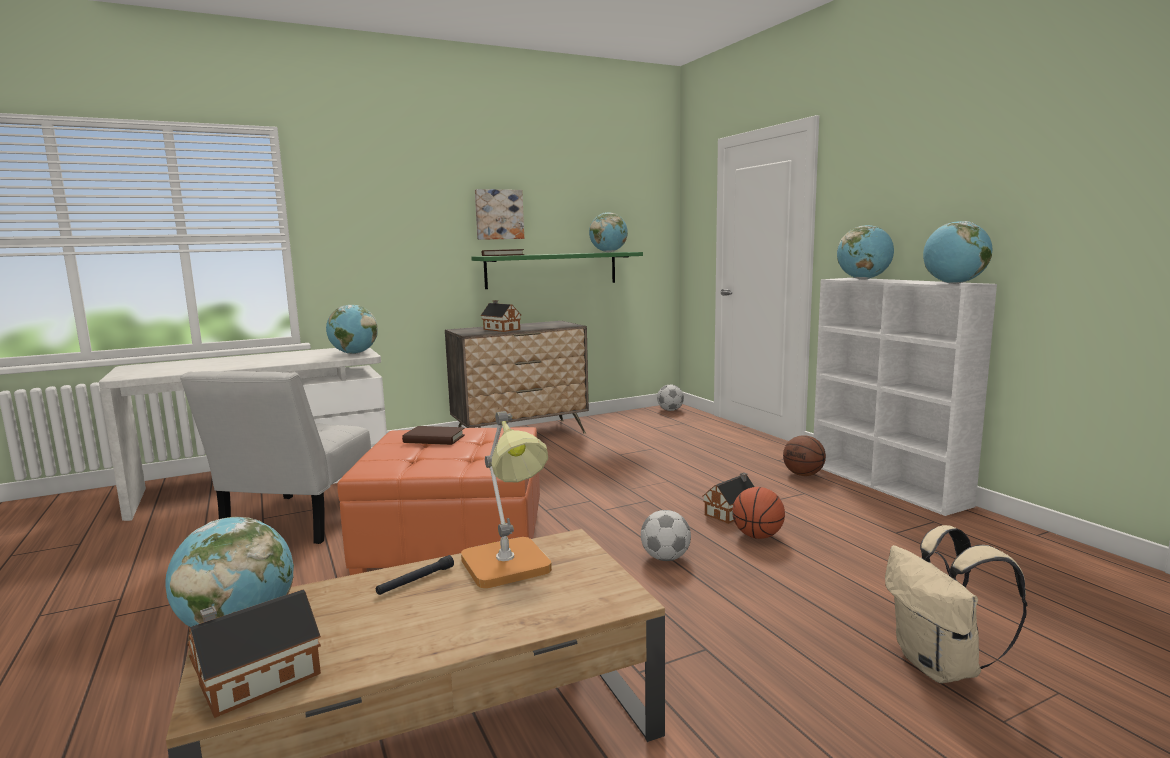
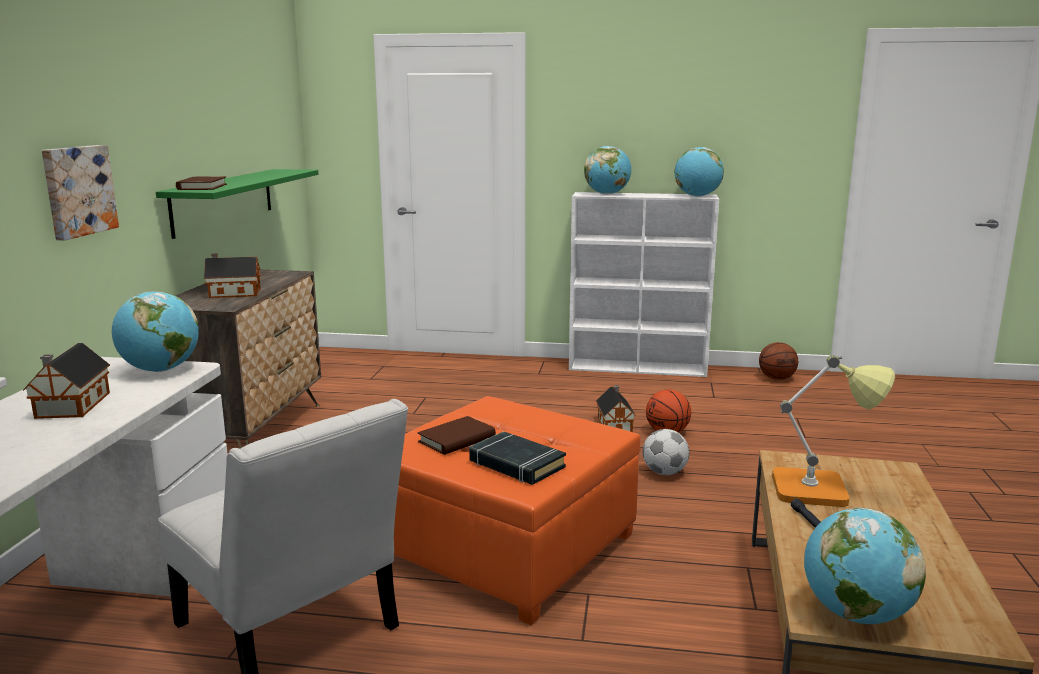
camera: 55 degrees left, 5 degrees up
(254, 680) = (958, 616): toy house -> toy house (71, 406)
(406, 460) = (516, 464): none -> black book
(499, 214) = (174, 126): picture -> picture (77, 190)
(608, 252) = (278, 172): globe -> none
(670, 410) = (335, 357): football -> none
(803, 475) = (581, 379): basketball -> basketball (777, 378)
(941, 667) = (881, 456): beige backpack -> none

